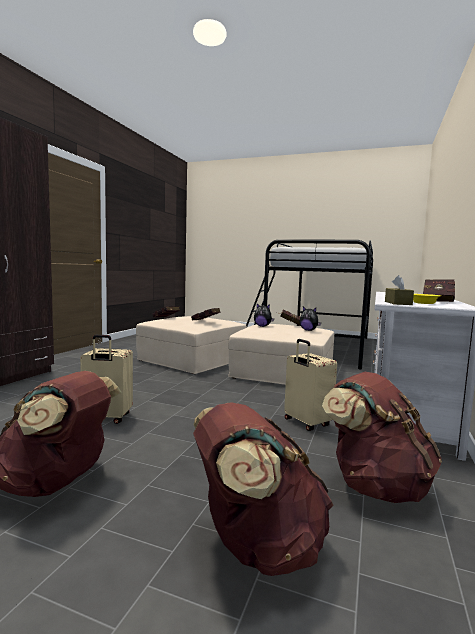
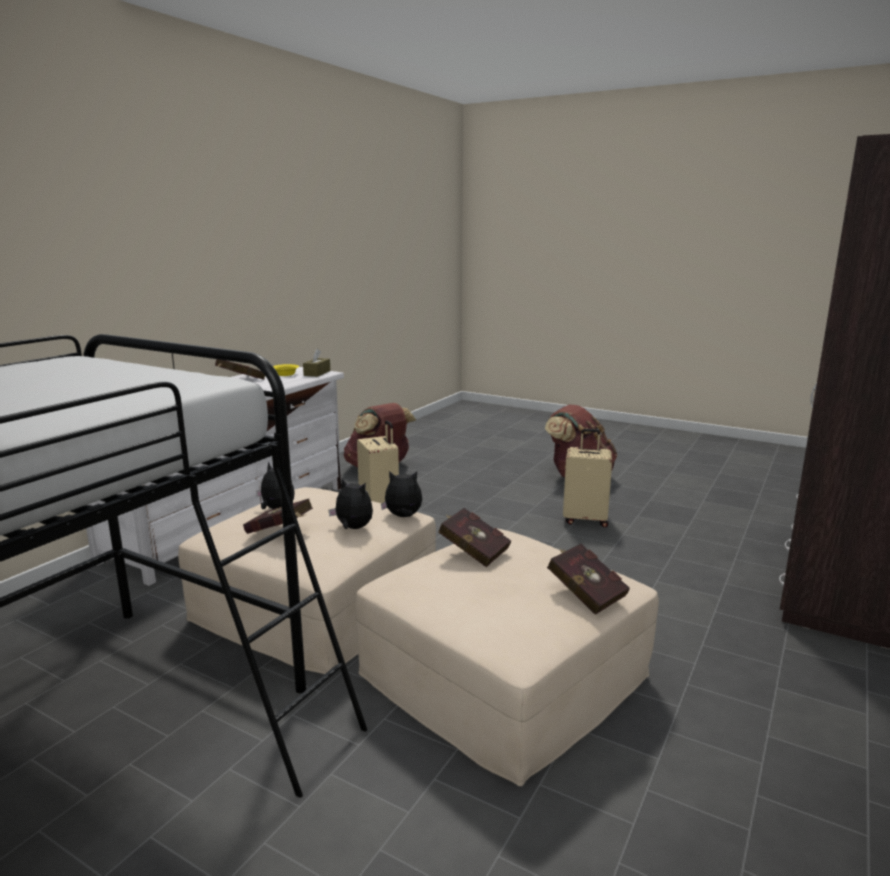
camera: 170 degrees left, 10 degrees up
(244, 331) = (403, 517): none -> plush toy
(256, 545) = (464, 456): brown backpack -> none

